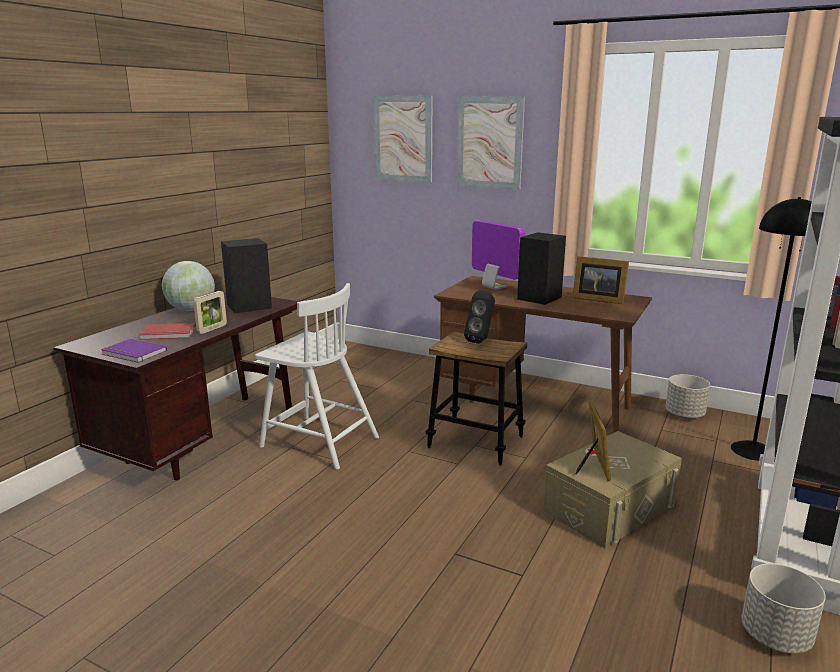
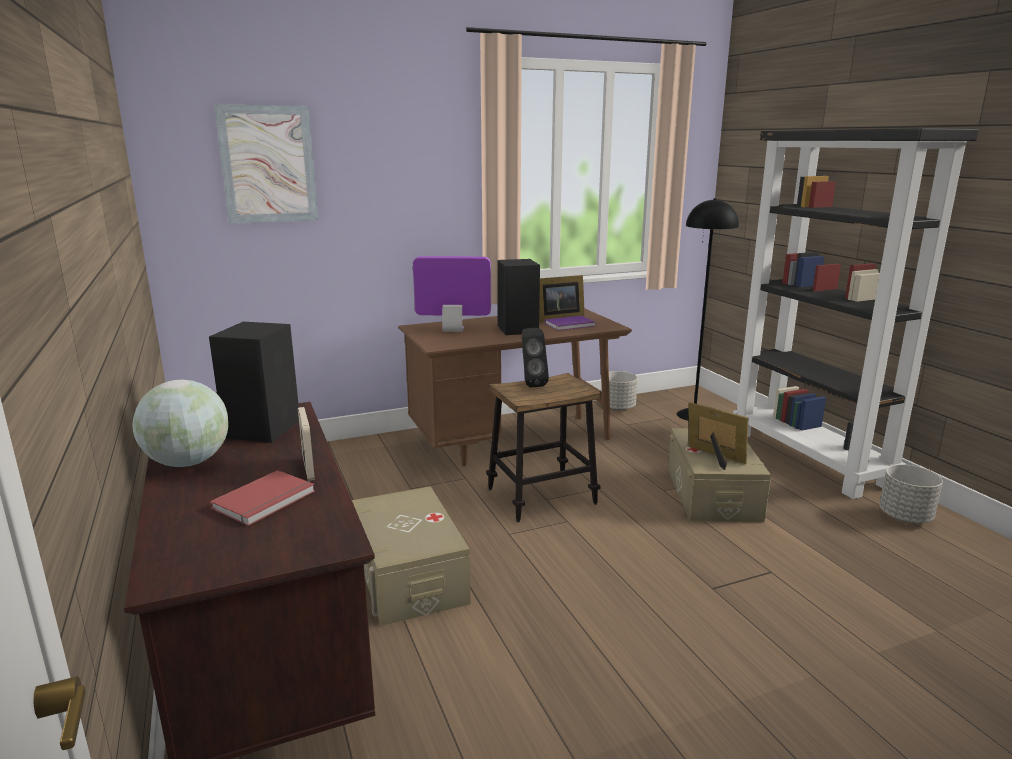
camera: 50 degrees left, 0 degrees up
(133, 353) = (306, 543): purple book -> purple book (570, 325)
(318, 441) = (409, 576): white chair -> beige storage box
(489, 142) = (392, 165): picture -> none

